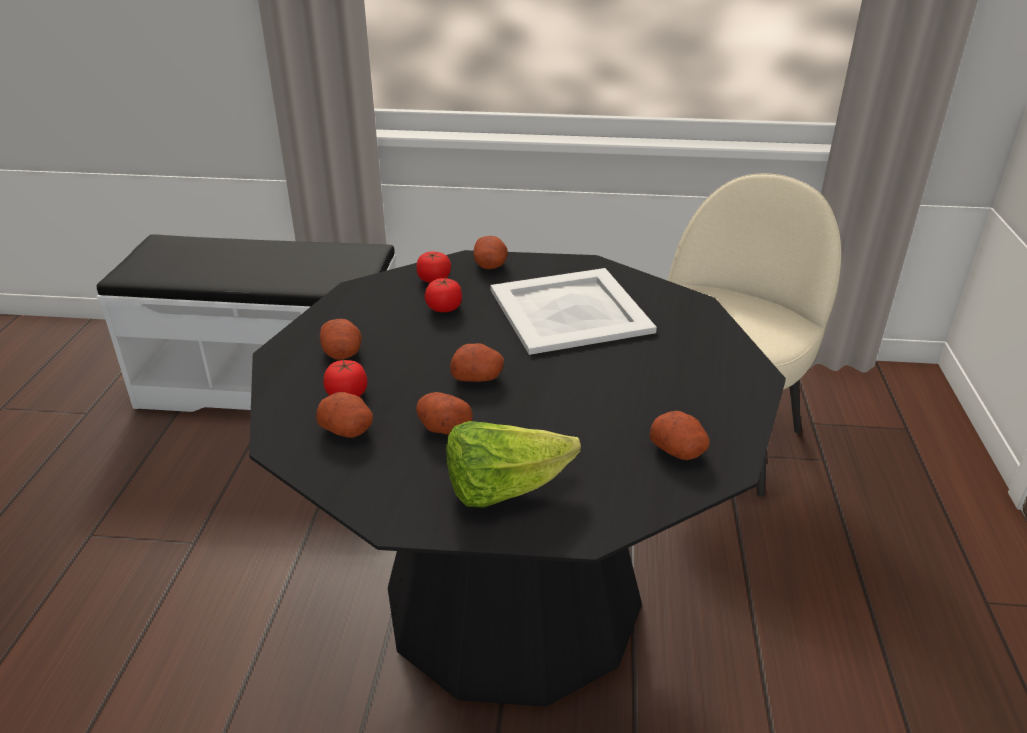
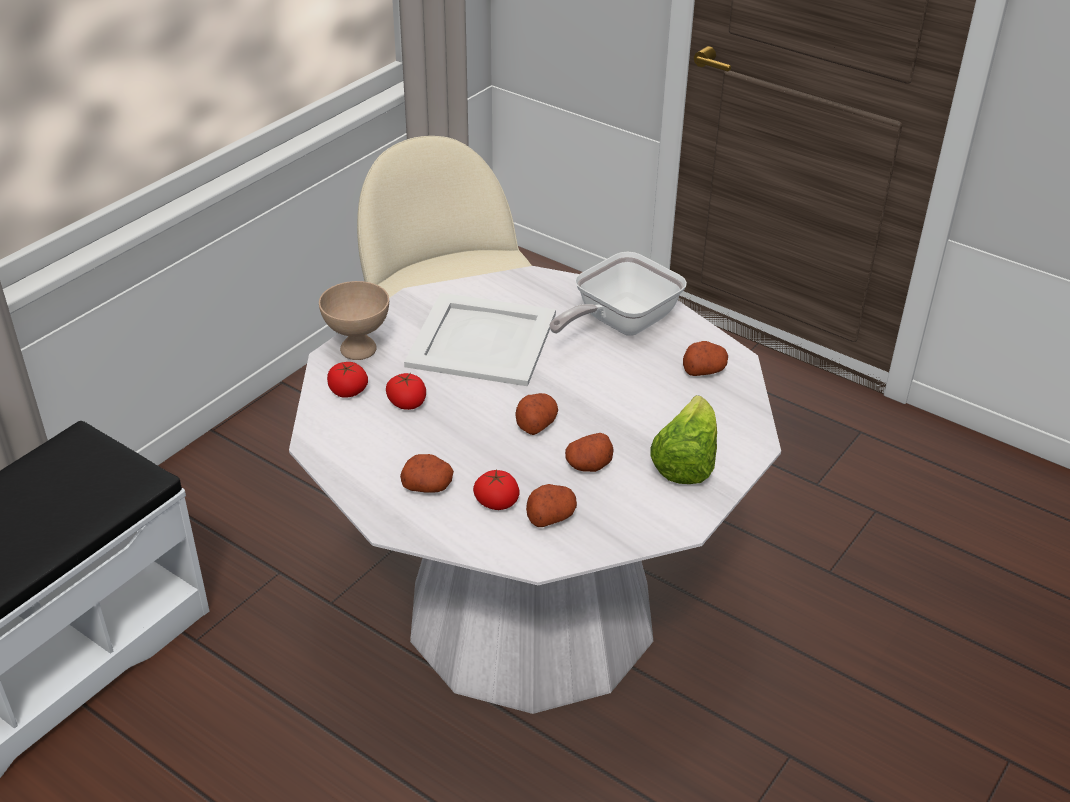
camera: 60 degrees left, 5 degrees up
(490, 265) = (358, 350): potato -> beige bowl
(513, 596) = (531, 611): black dining table -> white dining table
(688, 371) = (618, 323): none -> frying pan

